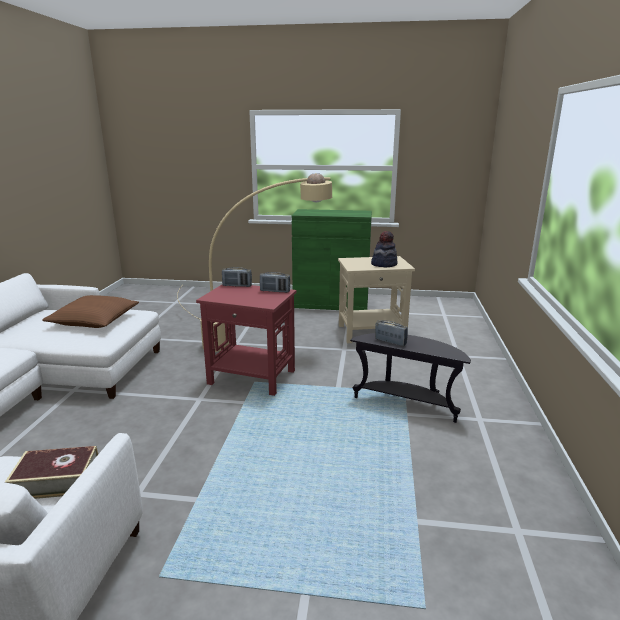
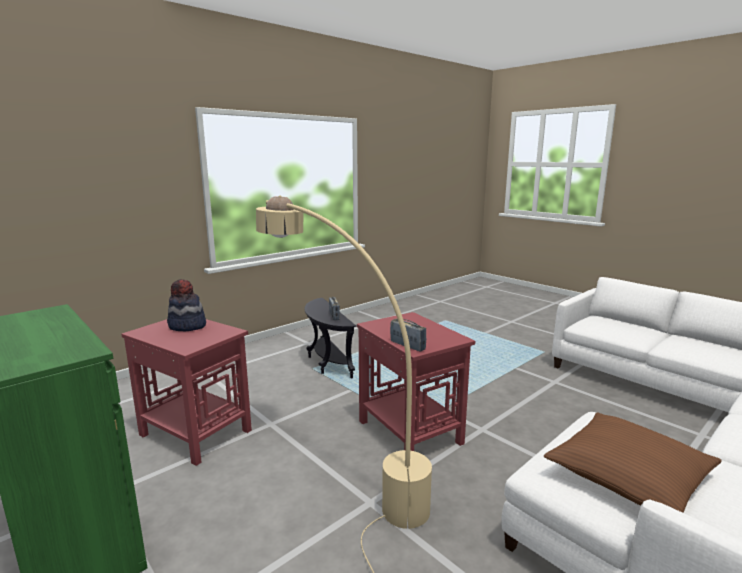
camera: 140 degrees left, 5 degrees down
(57, 480) = (598, 323): book -> none
(275, 291) = (380, 327): radio -> none
(371, 332) = (196, 432): beige side table -> red side table

